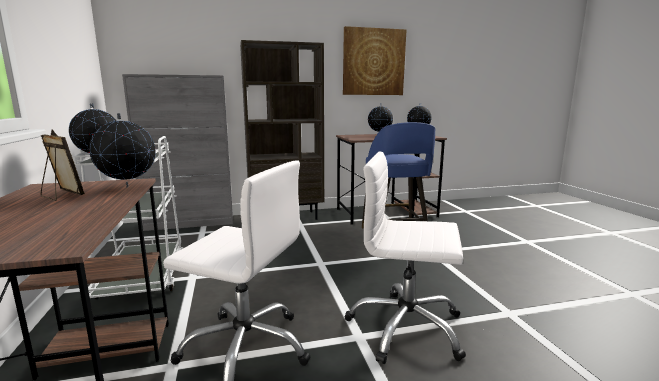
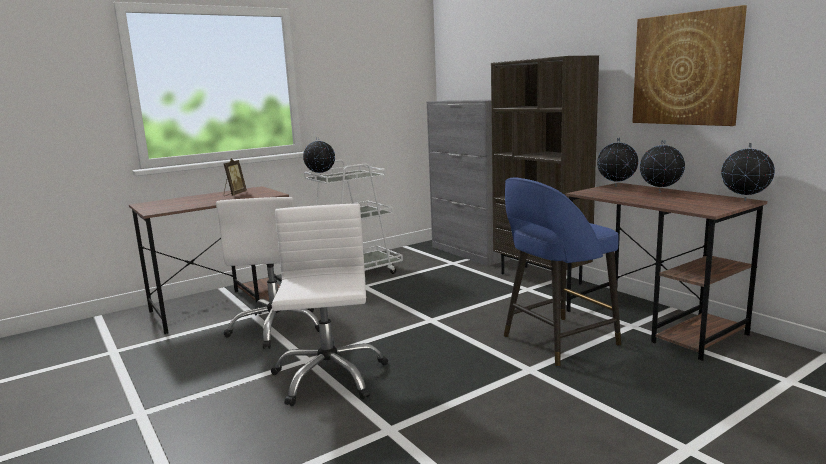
camera: 70 degrees right, 0 degrees up
(128, 187) = (260, 196): globe -> globe (616, 186)

